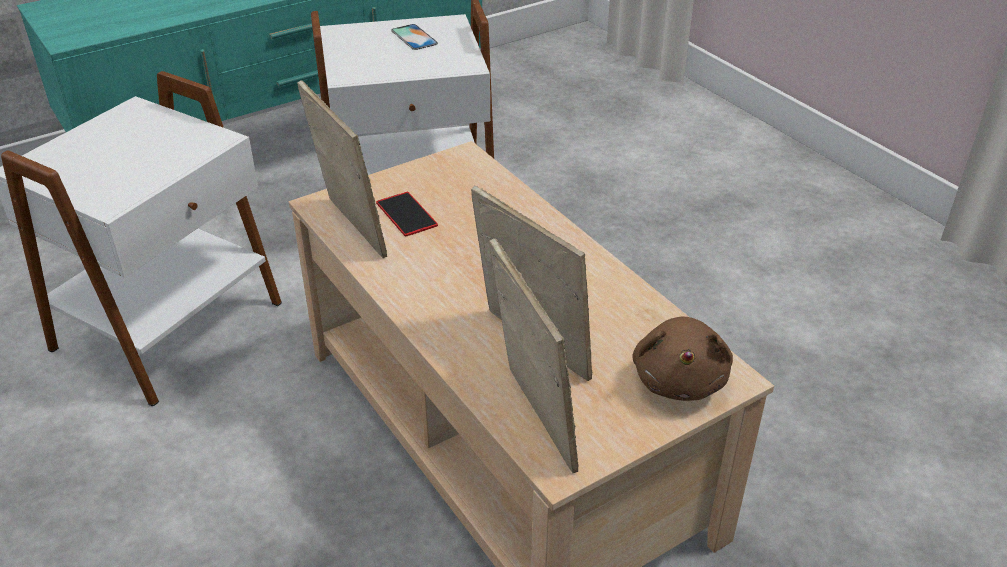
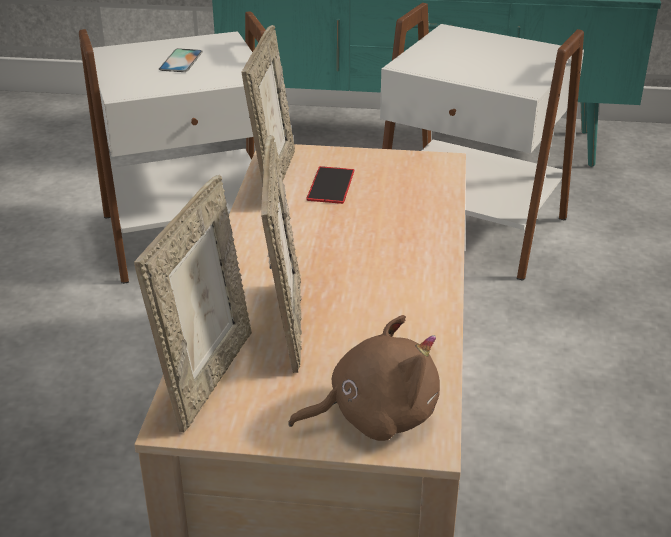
camera: 40 degrees right, 5 degrees down
(414, 37) = (508, 53): phone -> phone (181, 61)
(679, 379) = (375, 415): brown plush toy -> brown plush toy turned 150 degrees counterclockwise

